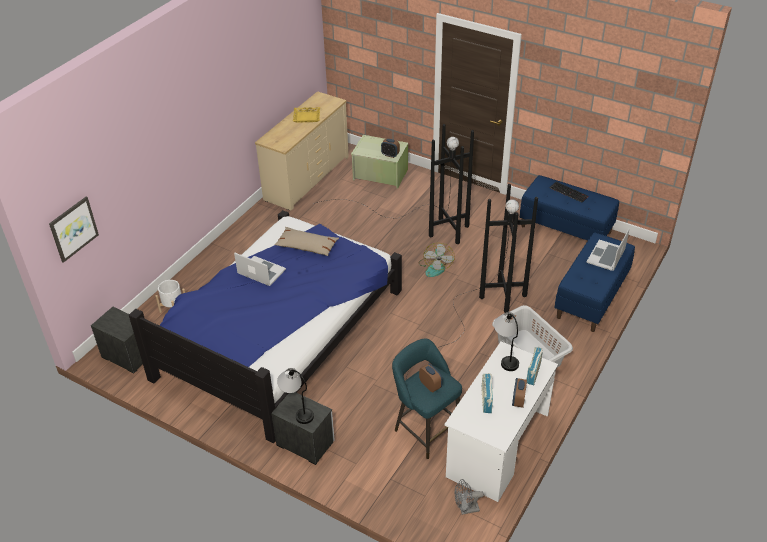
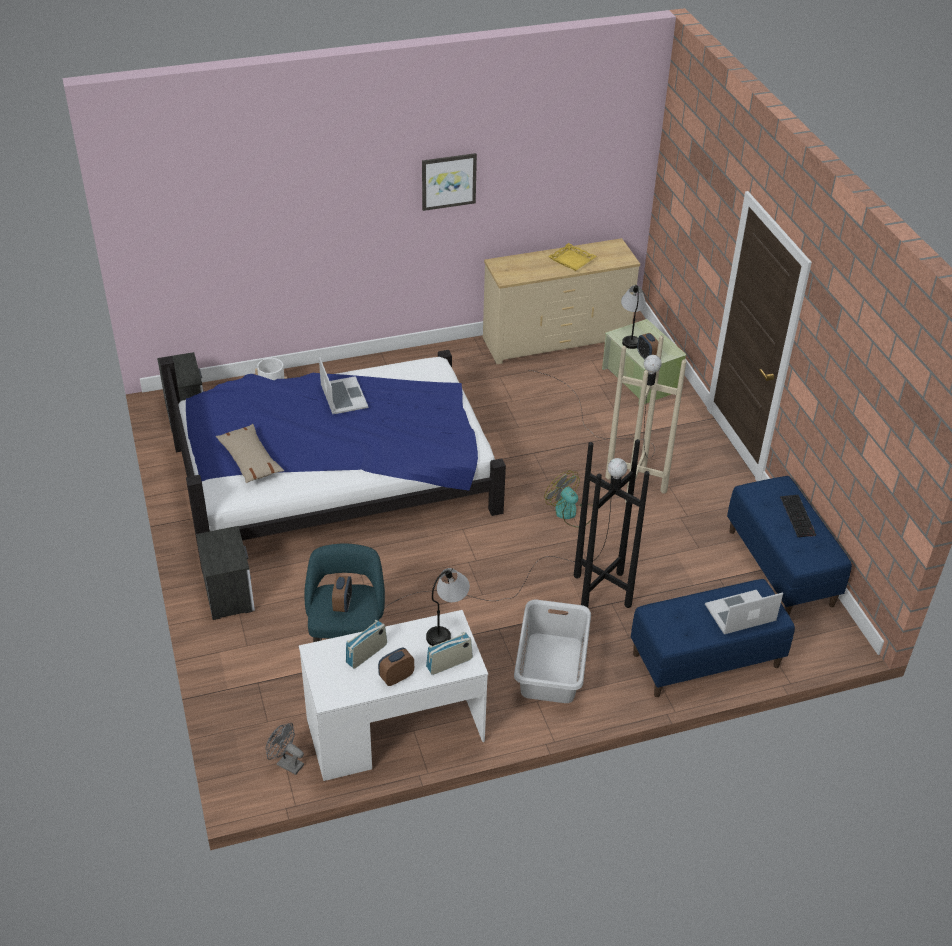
camera: 40 degrees right, 0 degrees up
(73, 229) = (170, 244): picture -> picture (448, 181)
(297, 409) = (221, 546): table lamp -> table lamp (630, 335)
(307, 246) = (418, 398): beige pillow -> beige pillow (250, 460)
(418, 220) = (617, 453): black floor lamp -> beige floor lamp
(435, 267) = (570, 513): fan -> fan turned 90 degrees clockwise

